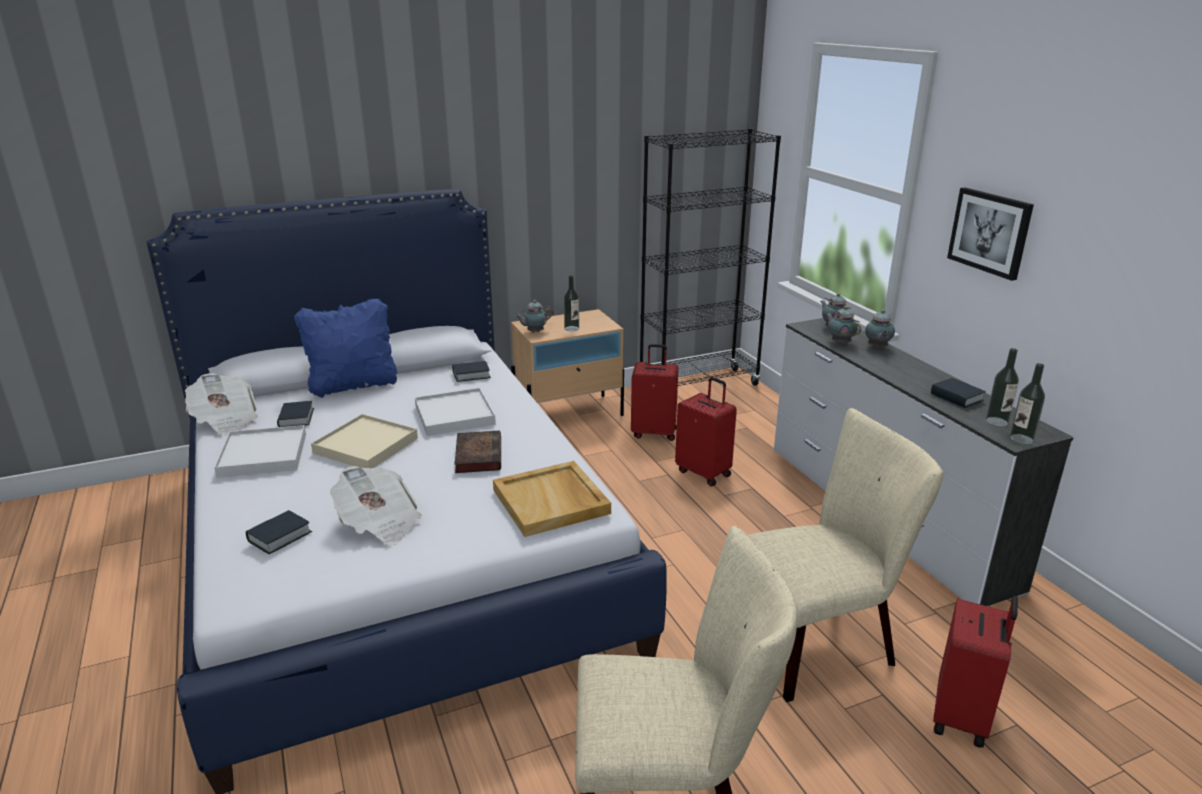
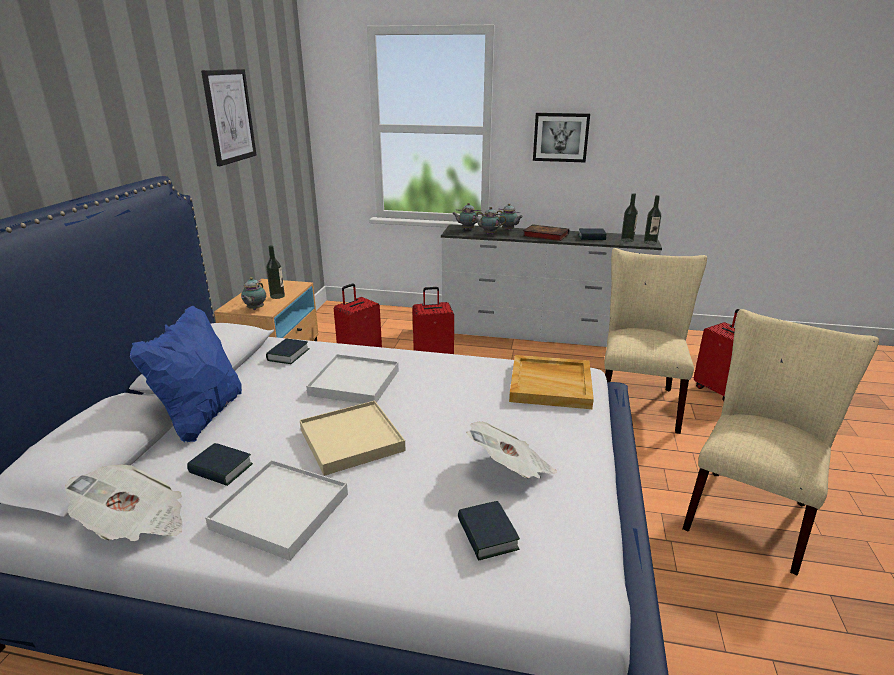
camera: 55 degrees left, 0 degrees up
(478, 455) = (441, 392): book -> book (544, 235)
(590, 139) = (229, 116): none -> picture
(698, 386) = (328, 321): black bookcase -> none

